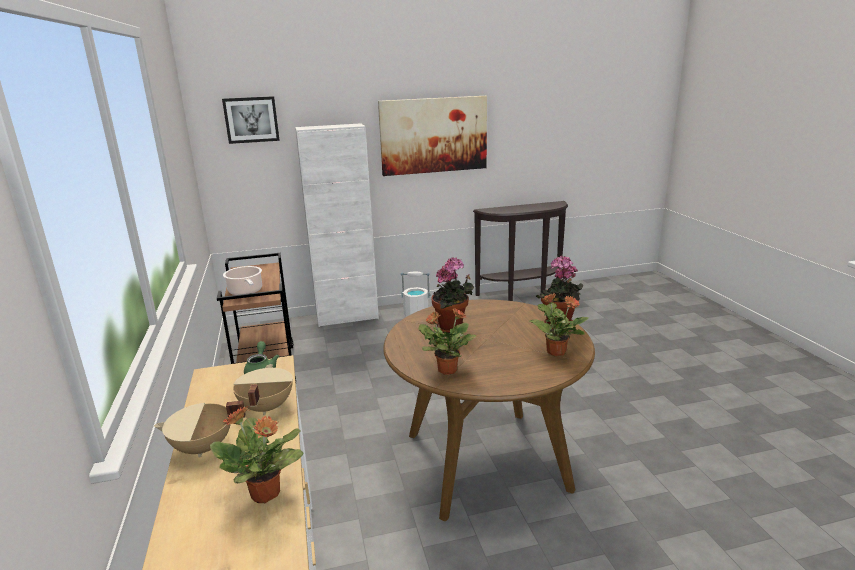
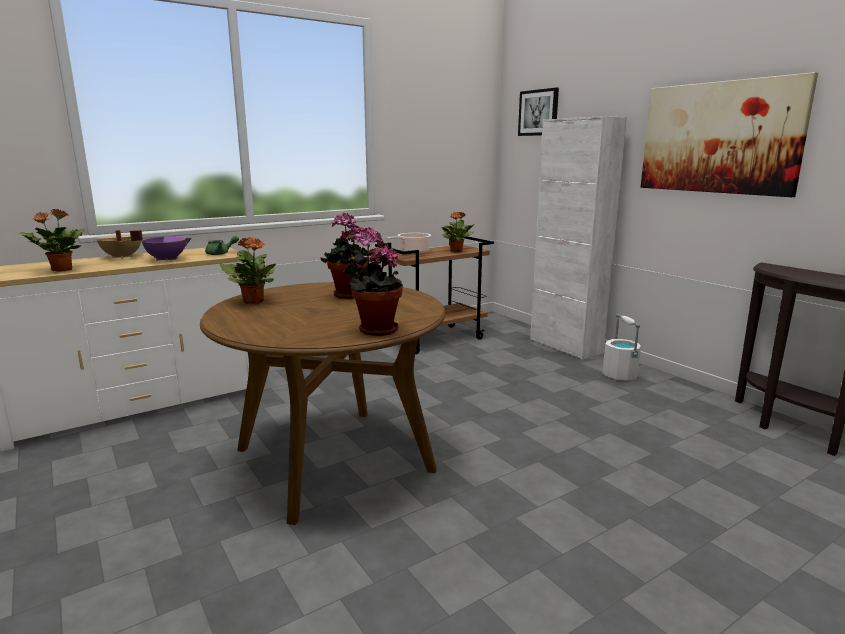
camera: 70 degrees right, 5 degrees down
(265, 407) = (166, 259): beige cooking pot -> purple cooking pot
(555, 351) = (301, 332): potted plant -> potted plant (456, 251)

